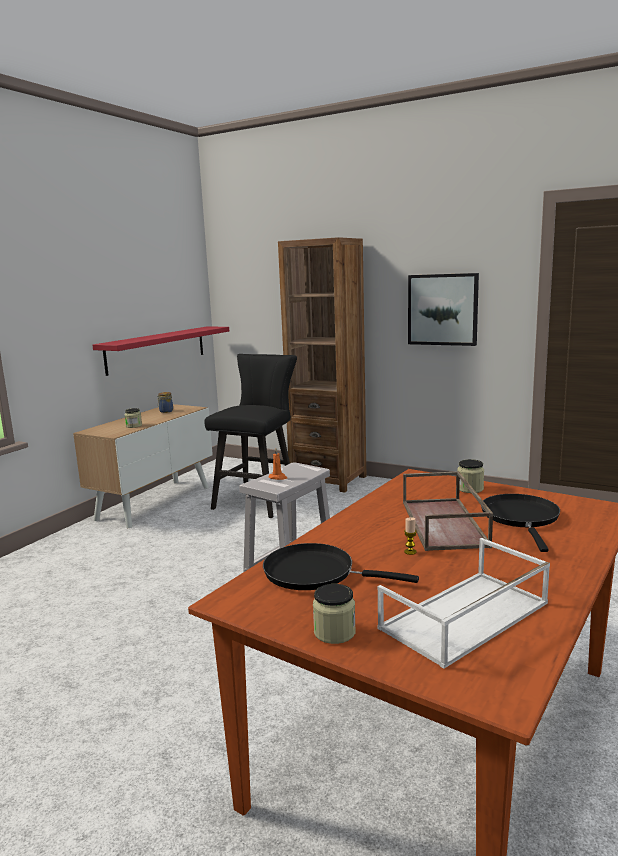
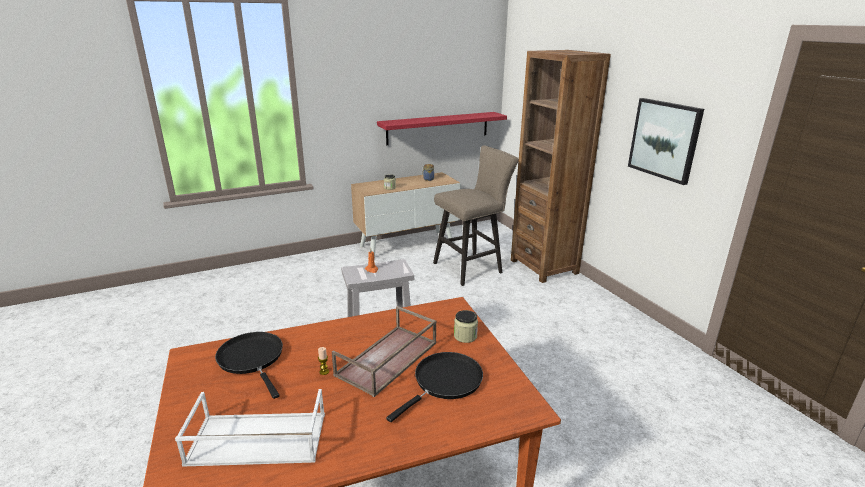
camera: 35 degrees right, 10 degrees up
(259, 500) = (472, 267): black stool -> beige stool
(334, 632) = (187, 406): jar -> none

